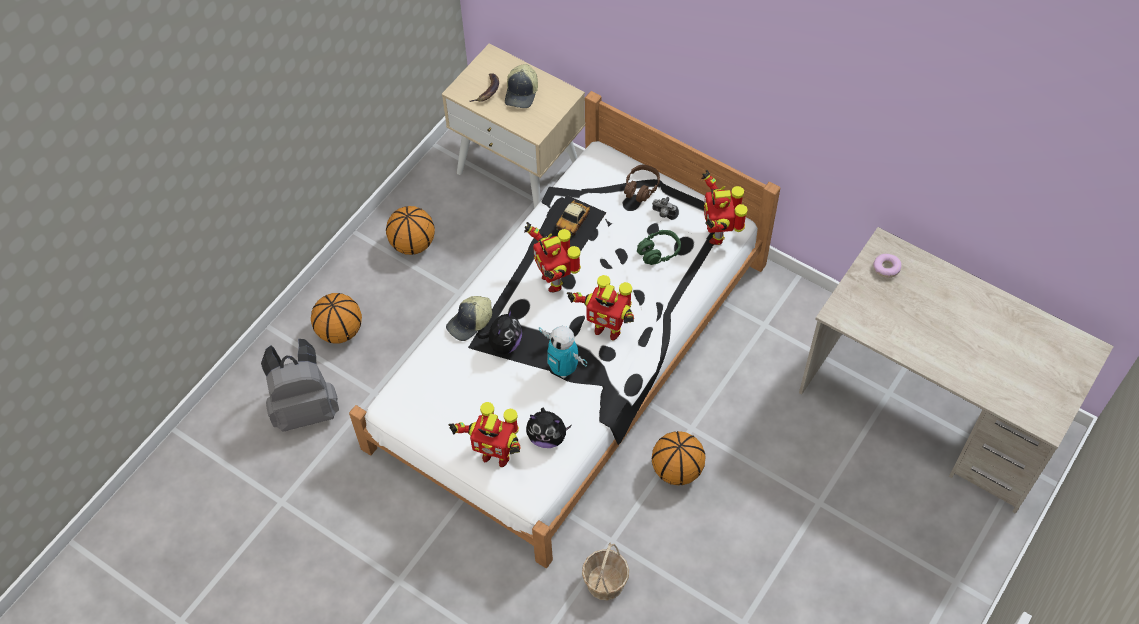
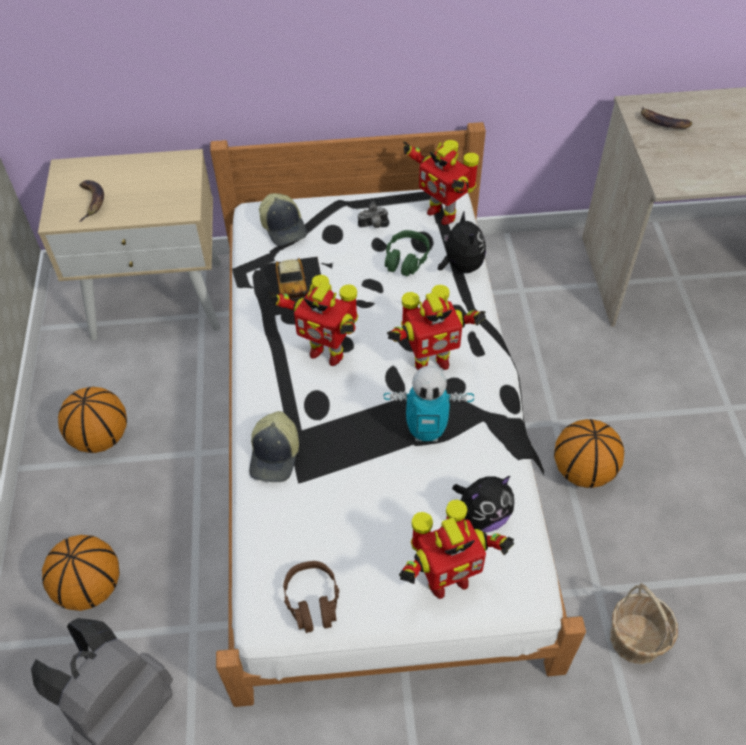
camera: 40 degrees left, 5 degrees down
(504, 344) = (335, 451): plush toy -> plush toy (461, 266)
(522, 93) = (134, 183): cap -> cap (284, 227)
(641, 188) = (329, 216): brown headphones -> brown headphones (312, 601)
(886, 268) = (662, 123): donut -> banana

